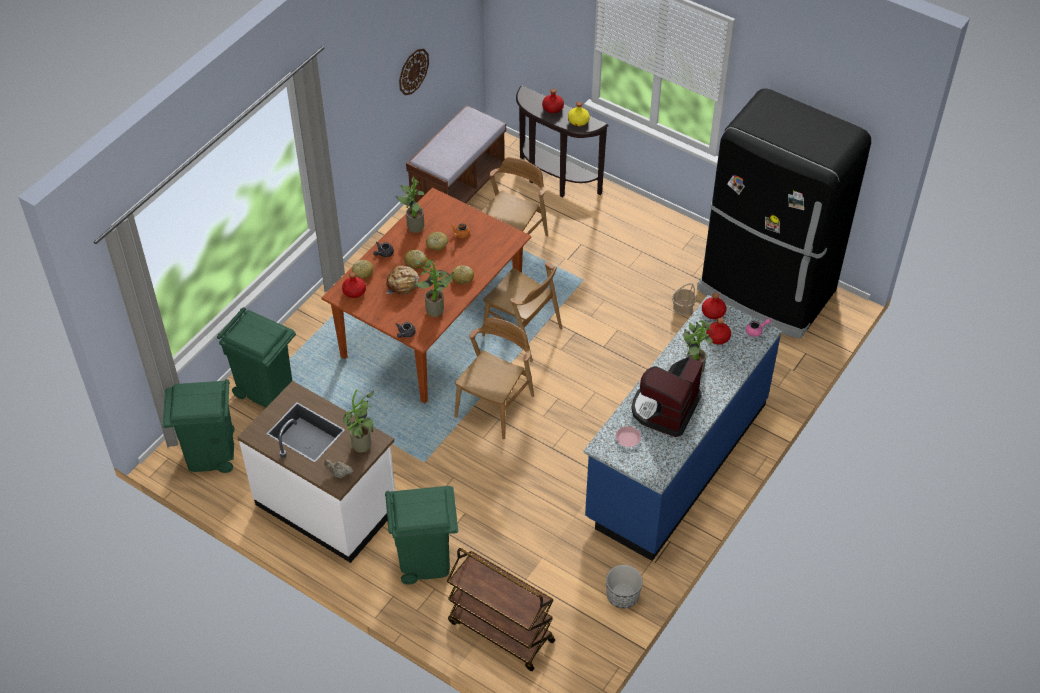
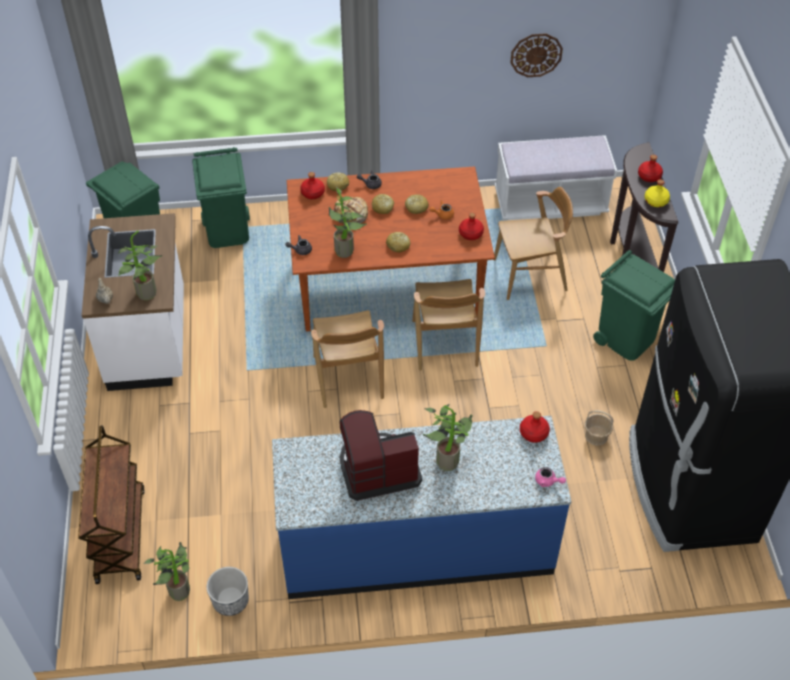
camera: 50 degrees right, 0 degrees up
(413, 226) = (419, 182): potted plant -> potted plant (178, 589)
(425, 559) = (150, 435): green trash can -> green trash can (627, 338)
(458, 186) = (550, 203): brown bench -> white bench
(495, 406) = (348, 377): brown chair -> brown chair turned 90 degrees clockwise
(628, 438) = (316, 463): pink plate -> none
(718, 337) = (507, 456): red bottle -> red bottle (471, 234)

